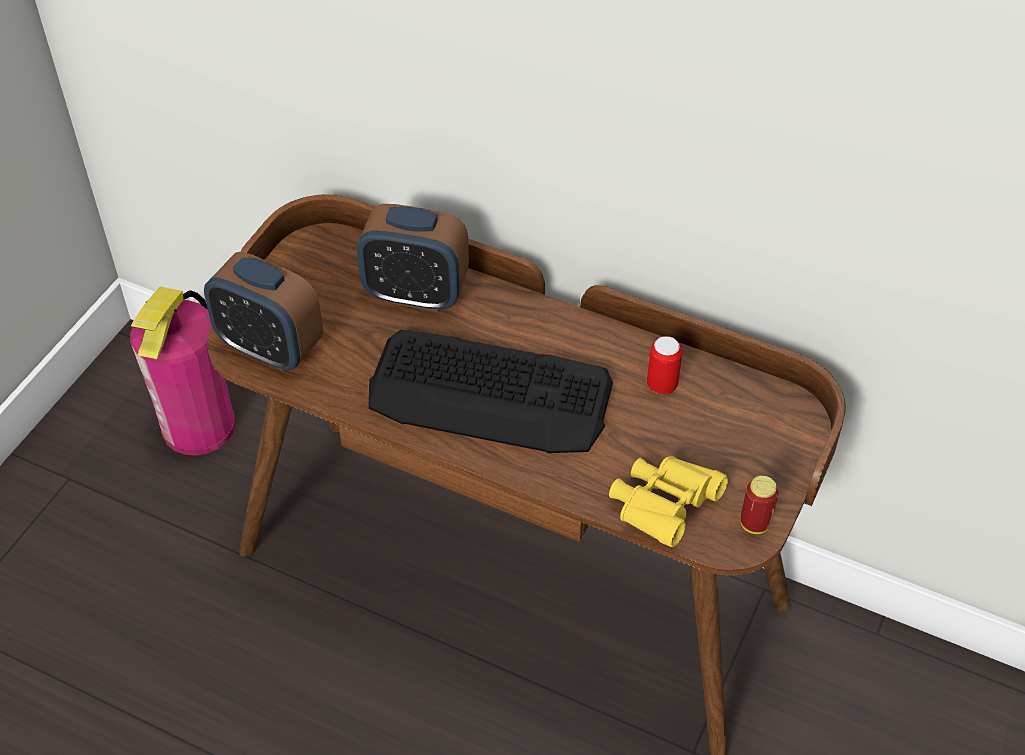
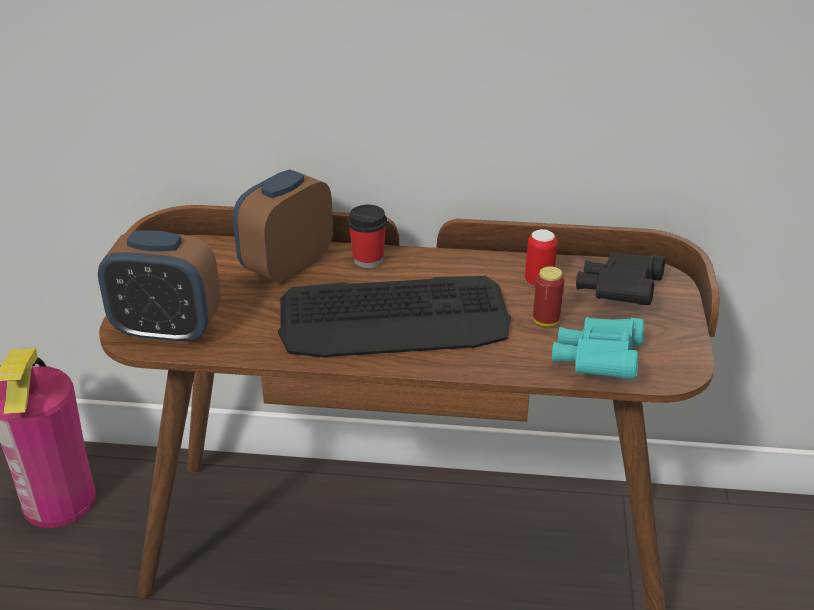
camera: 20 degrees left, 15 degrees down
(416, 294) = (287, 266): alarm clock -> alarm clock turned 135 degrees clockwise
(501, 306) = (368, 260): none -> cup
(663, 508) = (598, 363): yellow binoculars -> turquoise binoculars
(738, 424) = (619, 294): none -> black binoculars
(754, 524) = (681, 356): can -> can (546, 321)

